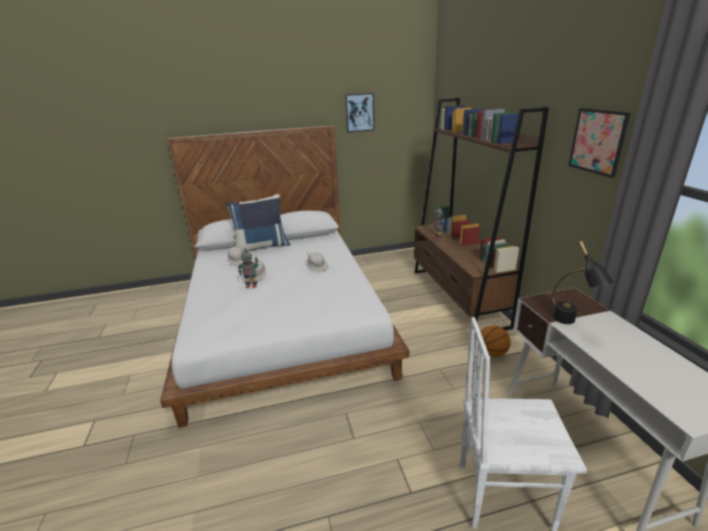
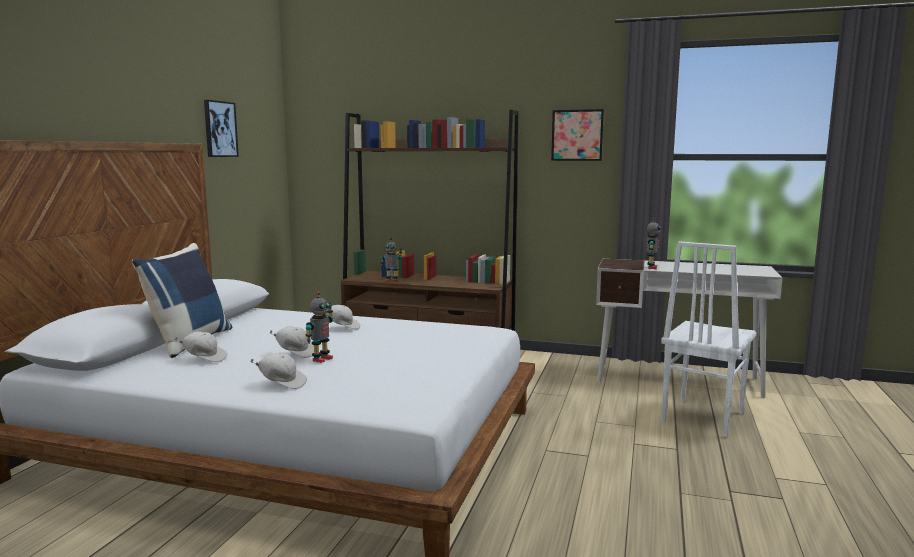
camera: 60 degrees left, 15 degrees down
(212, 292) = (282, 383): none -> white cap
(492, 353) = (537, 368): basketball -> none
(570, 324) = (651, 267): black table lamp -> toy robot

